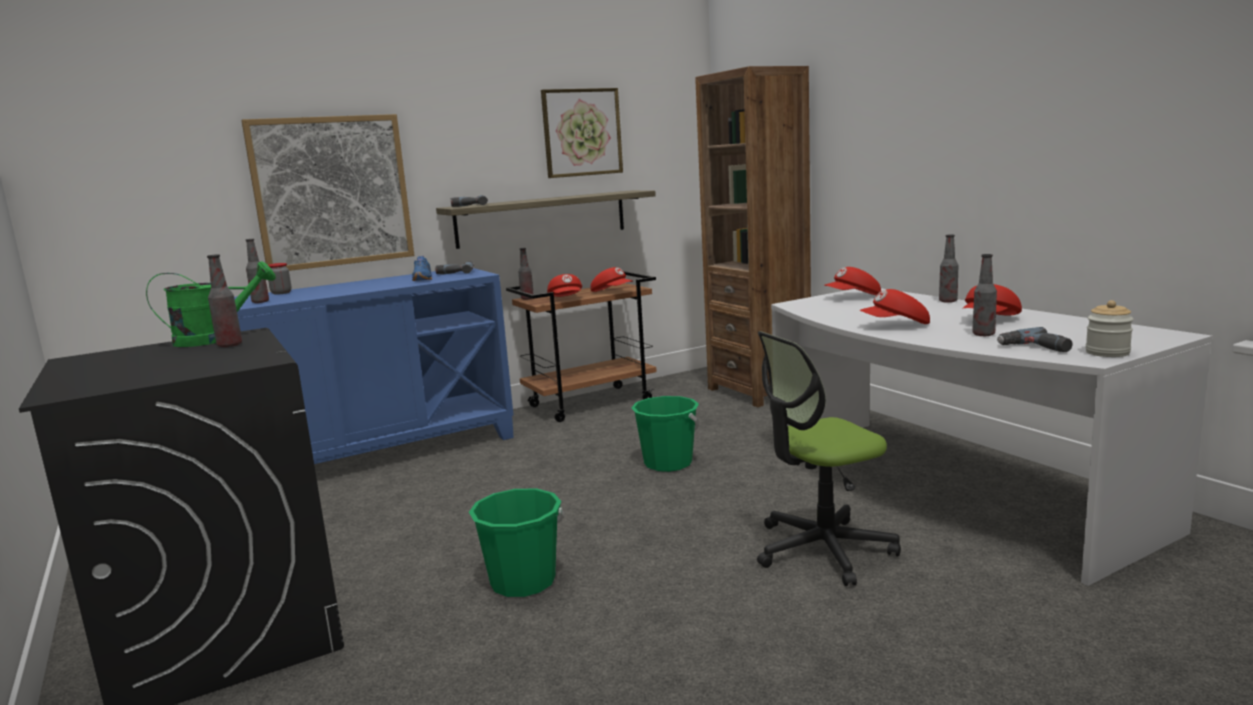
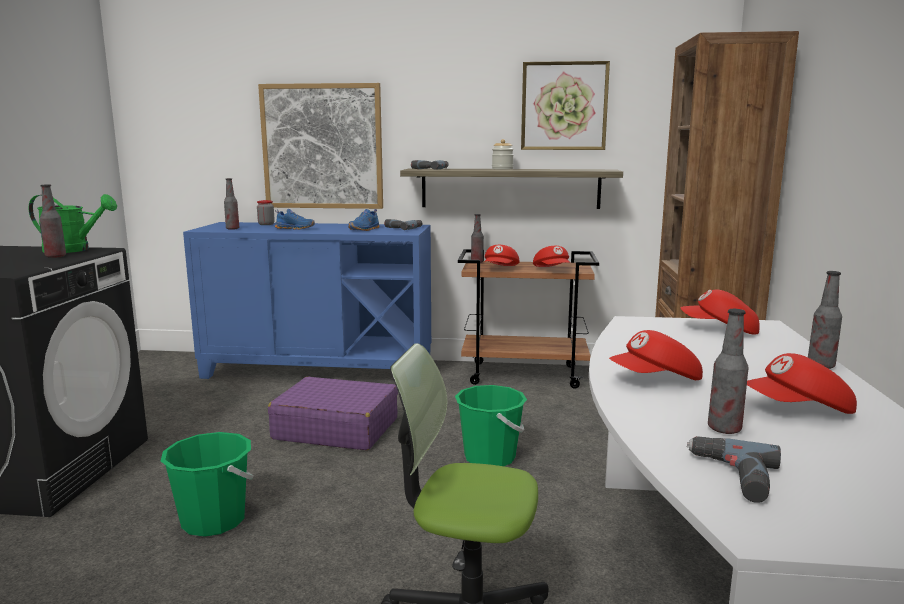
camera: 35 degrees right, 0 degrees up
(339, 290) = (295, 228): none -> blue shoe
(498, 489) = (335, 428): none -> purple suitcase
(896, 326) = (656, 380): red cap -> red cap turned 45 degrees counterclockwise
(1107, 353) = (822, 531): jar -> jar (502, 169)

